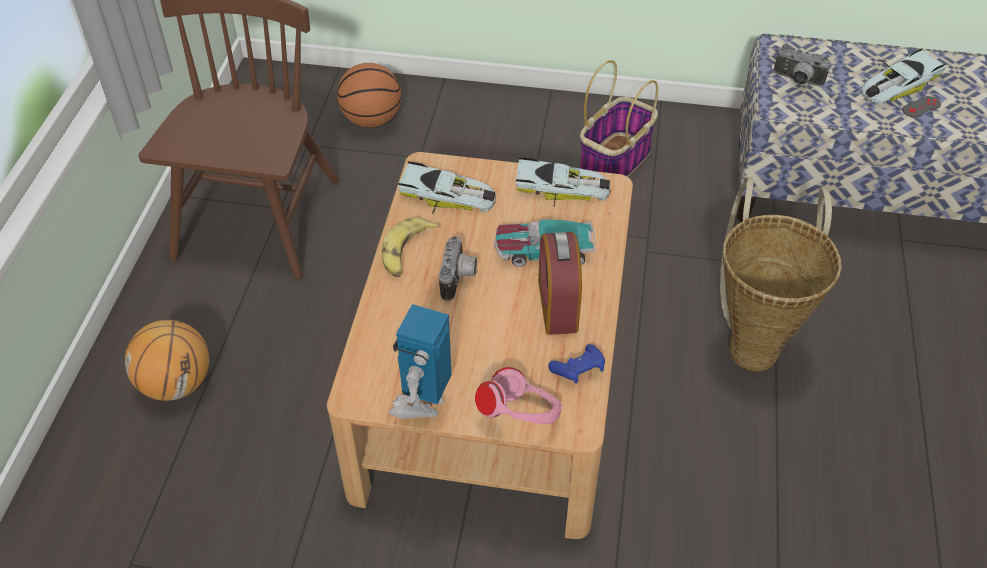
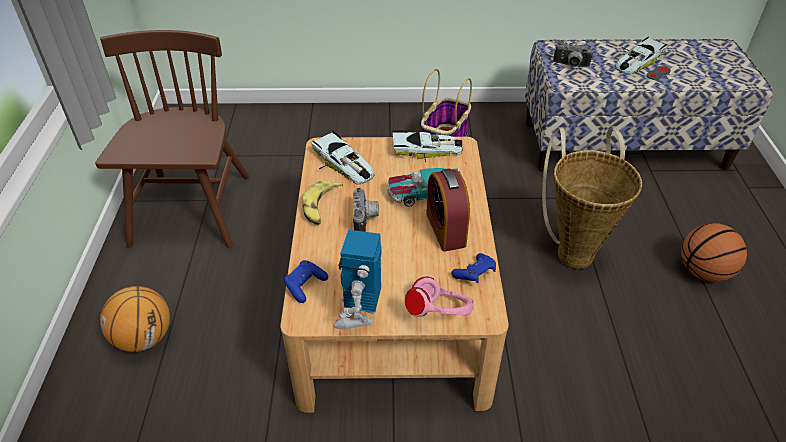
camera: 10 degrees left, 5 degrees down
(366, 356) = (305, 285): none -> blue game controller
(371, 120) = (266, 134): basketball -> basketball (703, 272)
(448, 195) = (343, 164): toy car -> toy car turned 45 degrees clockwise

